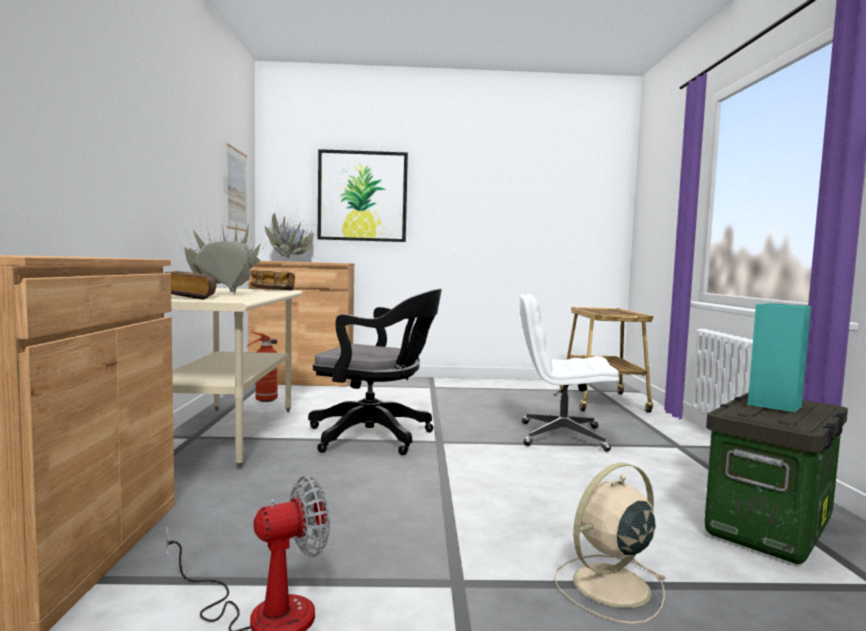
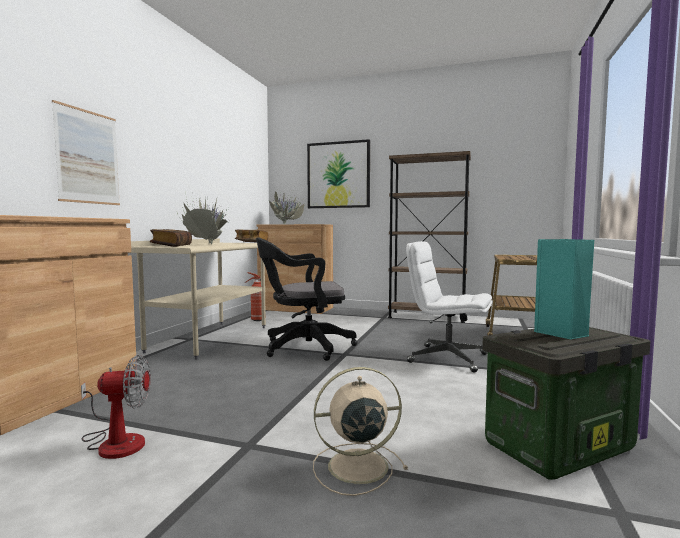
camera: 20 degrees right, 0 degrees up
(236, 190) = (247, 176): picture -> picture (88, 157)
(376, 437) = (303, 347): black office chair -> black office chair turned 135 degrees clockwise
(483, 384) = (427, 317): none -> brown bookcase

